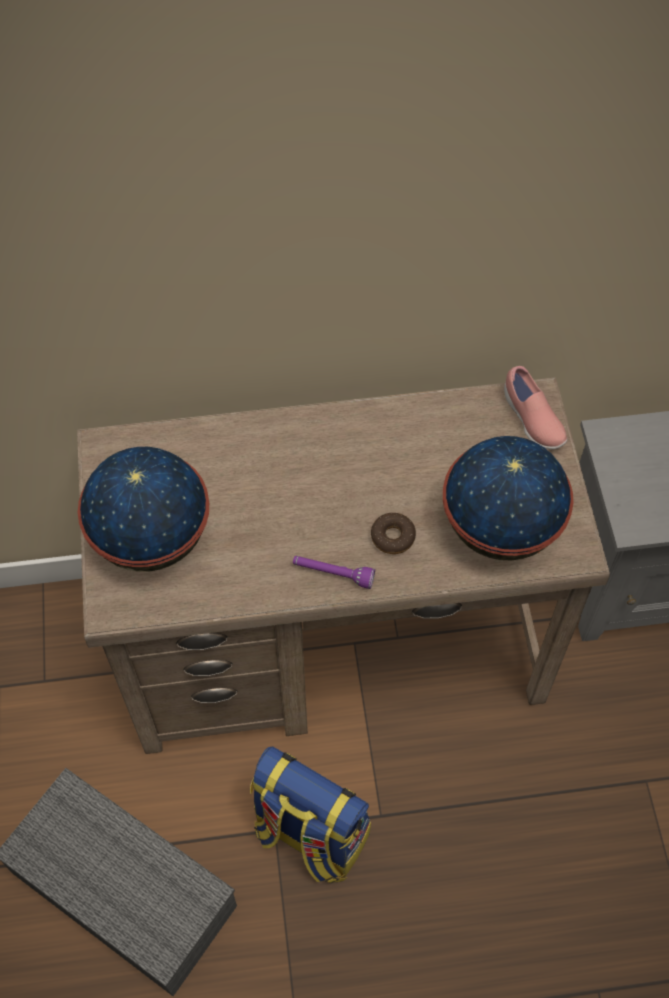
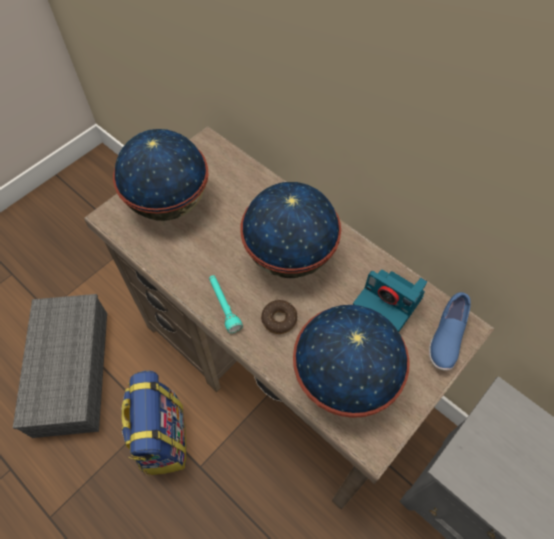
camera: 50 degrees right, 0 degrees up
(329, 476) = (288, 255): none -> globe
(333, 574) = (224, 305): purple flashlight -> turquoise flashlight
(460, 436) = (388, 304): none -> camera
(531, 420) = (445, 337): pink shoe -> blue shoe

